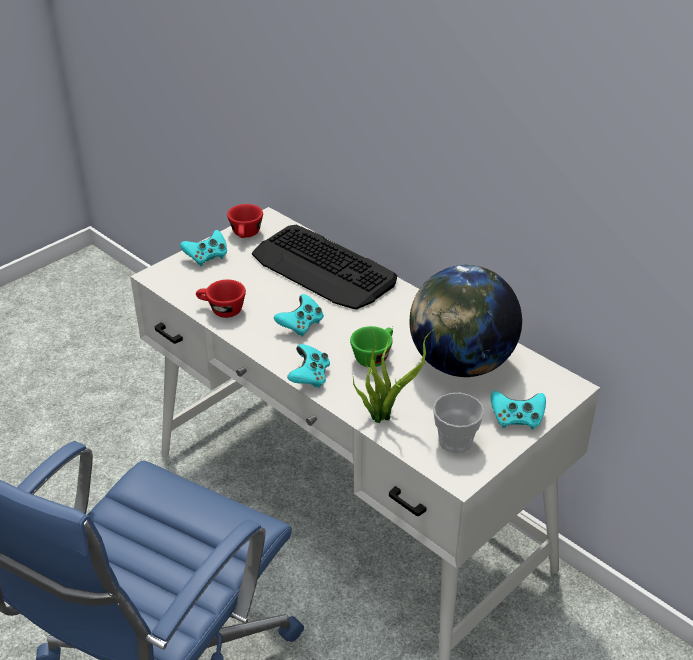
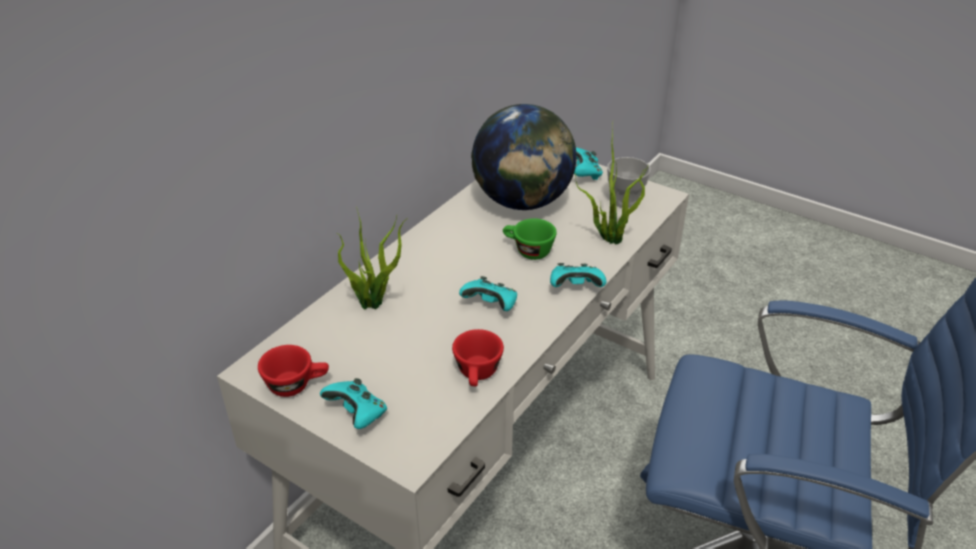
camera: 100 degrees left, 0 degrees up
(323, 269) = (375, 303): keyboard -> potted plant

